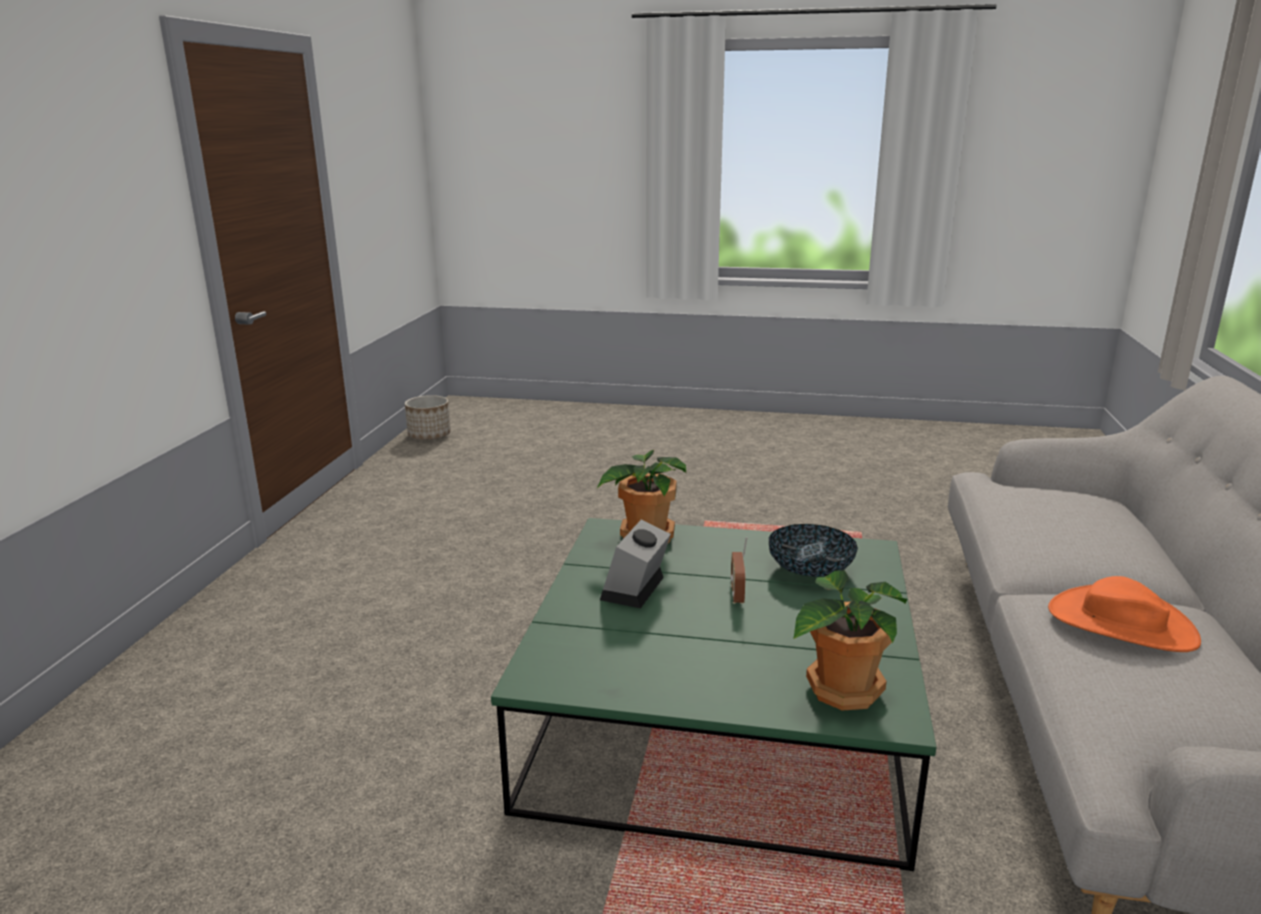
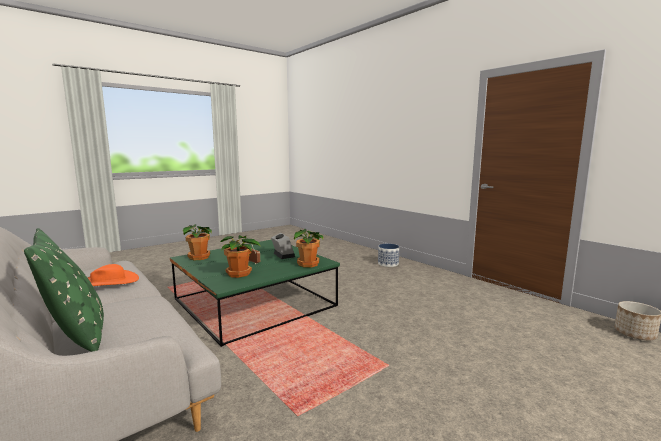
camera: 130 degrees right, 10 degrees down
(217, 657) = (388, 264): none -> planter
(810, 570) = (239, 274): bowl -> potted plant
(1134, 526) = (76, 333): none -> green pillow

